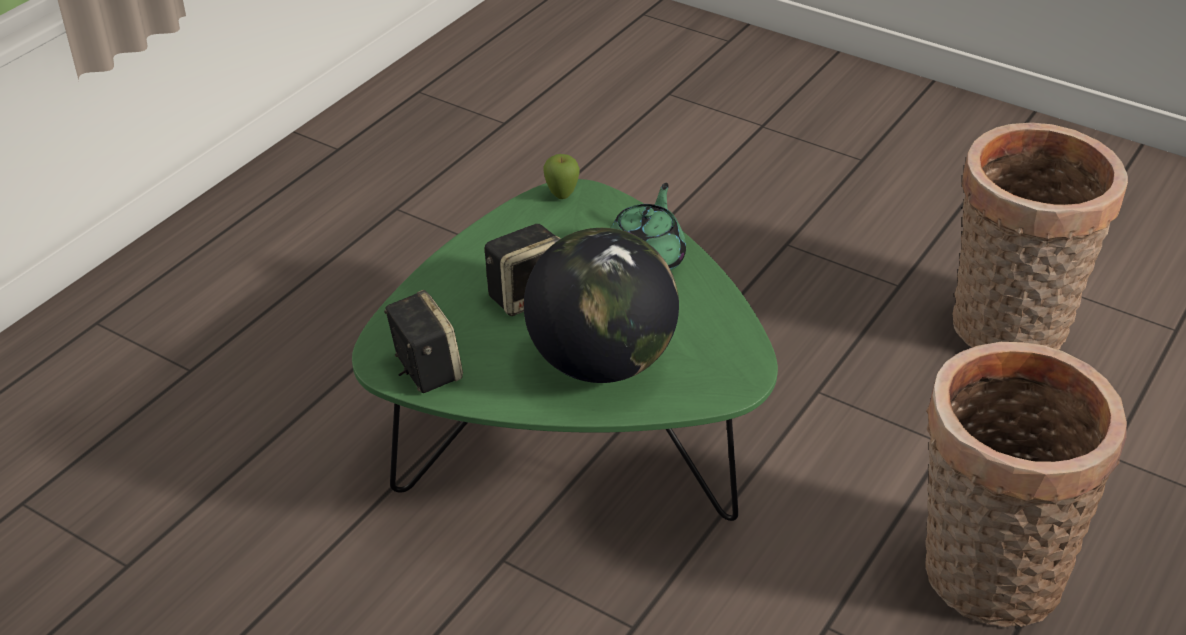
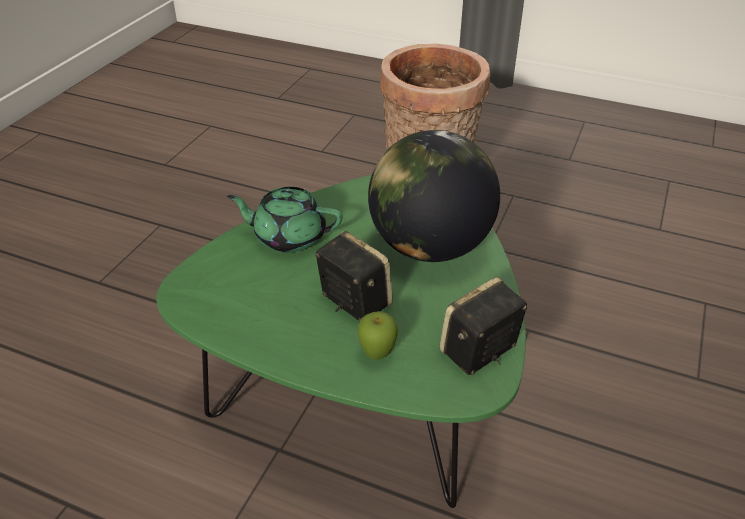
camera: 100 degrees left, 0 degrees up
(562, 196) = (191, 299): apple -> apple (377, 355)
(1007, 331) = (212, 181): basket -> none

